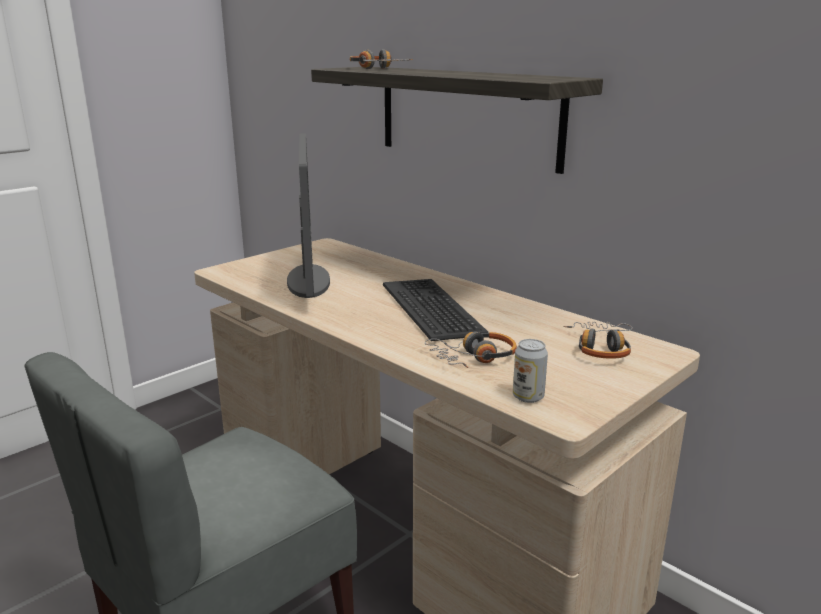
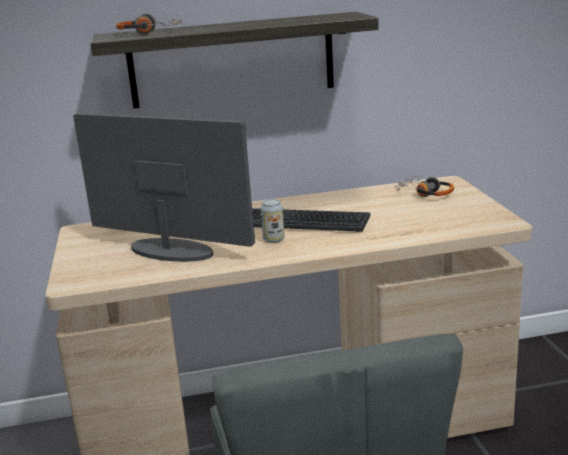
camera: 55 degrees left, 0 degrees up
(473, 358) = (401, 226): headphones -> none
(528, 397) = (471, 225): can -> can (273, 239)

